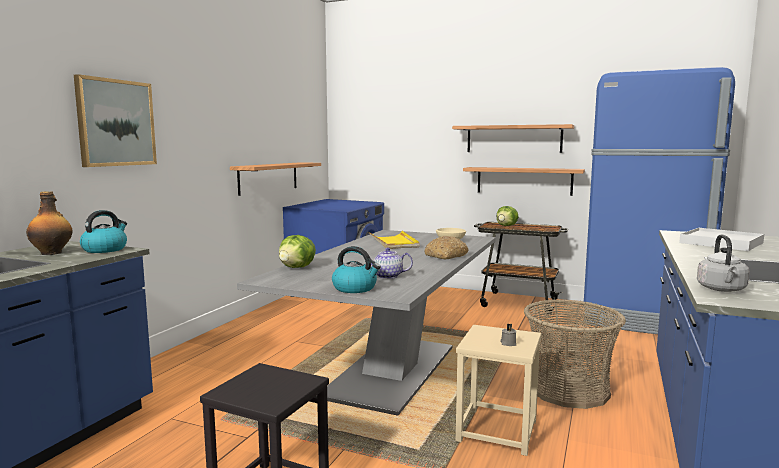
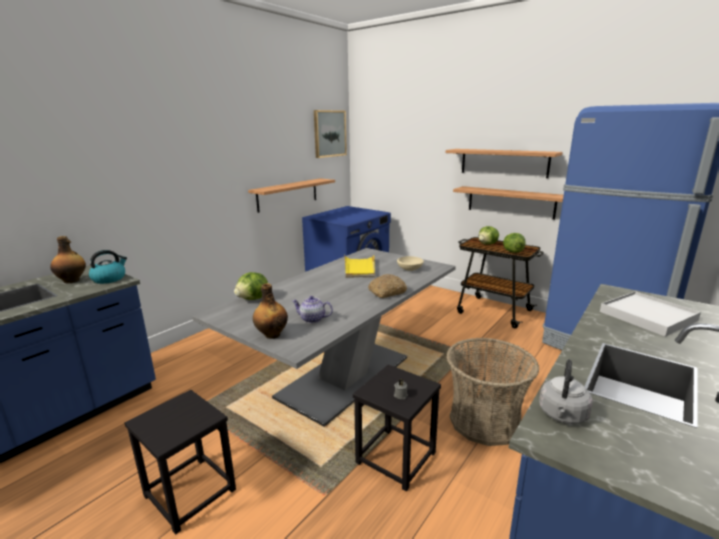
camera: 15 degrees right, 10 degrees up
(116, 123) = (136, 168): picture -> picture (329, 133)
(355, 288) = (272, 335): kettle -> bottle
(497, 431) = (396, 458): beige stool -> black stool
(538, 229) = (512, 251): none -> lettuce

